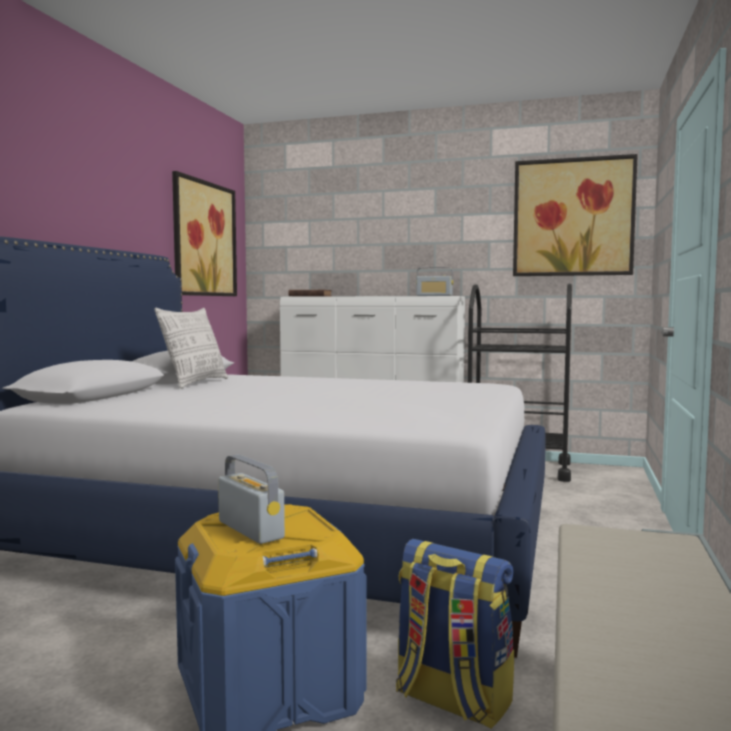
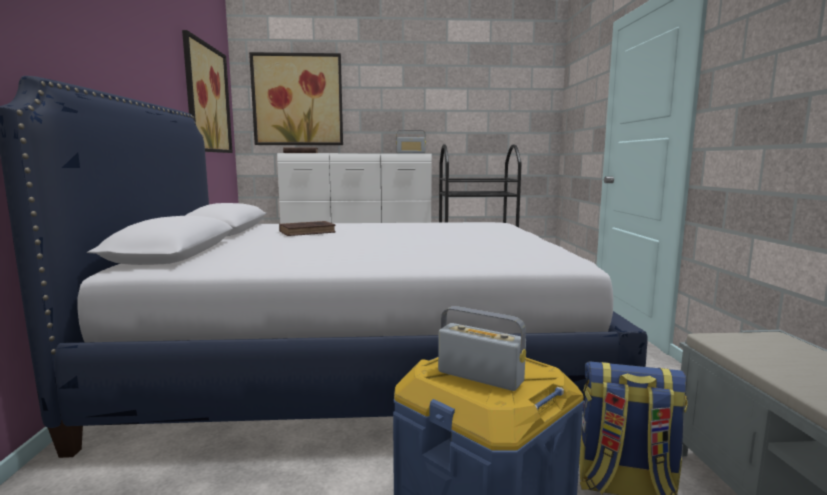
camera: 20 degrees left, 5 degrees up
(195, 383) = (252, 234): pillow -> none
(253, 384) = (309, 232): none -> brown book
(573, 217) = (508, 94): picture -> picture (297, 100)

